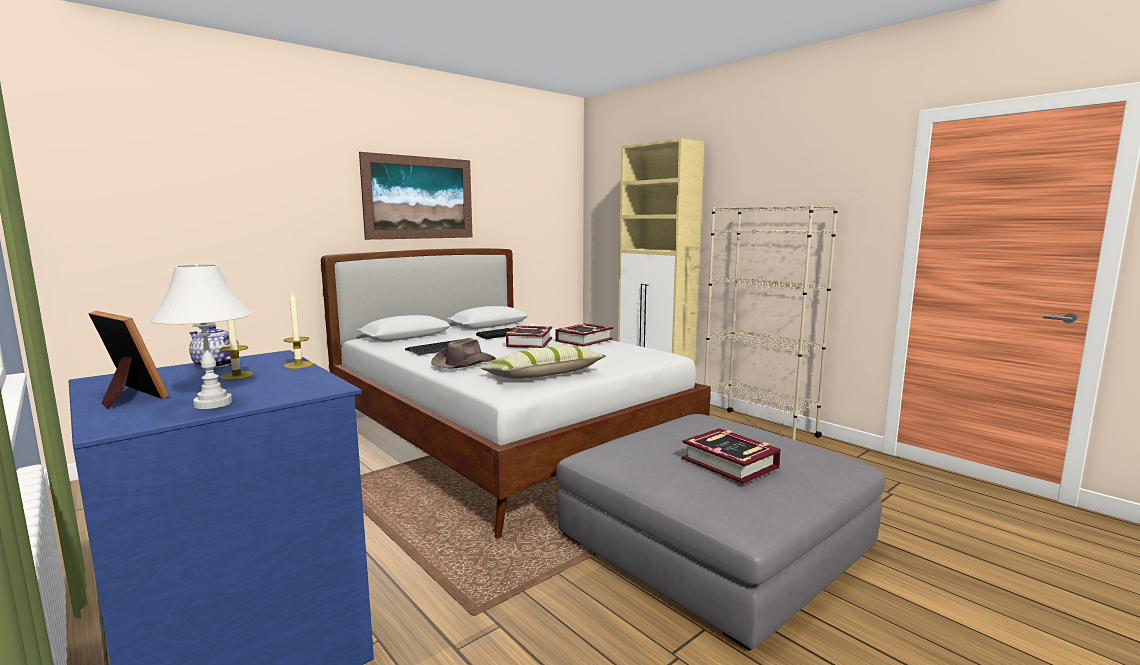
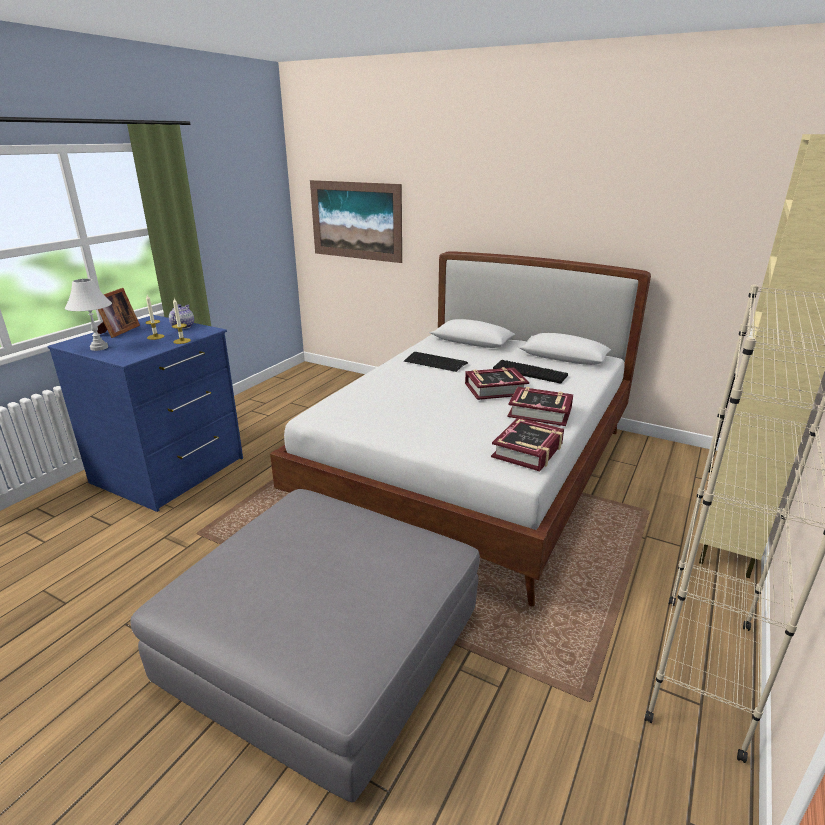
camera: 70 degrees right, 15 degrees up
(419, 198) = (548, 200): picture -> picture (356, 220)
(463, 362) = (387, 381): brown hat -> none
(544, 375) = (372, 419): pillow -> none
(730, 463) = (279, 575): book -> book (528, 450)

